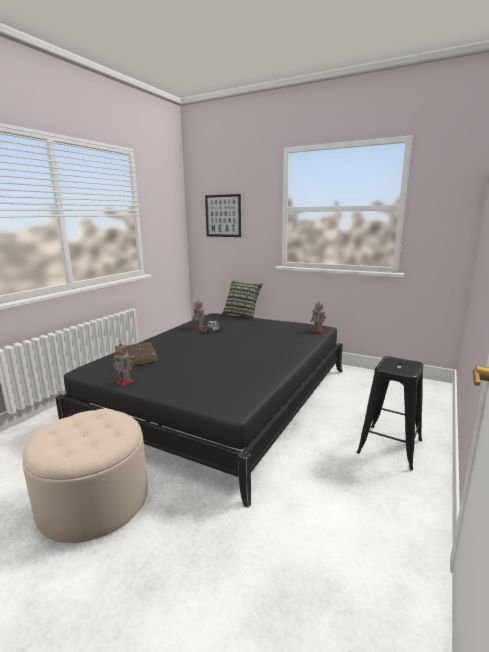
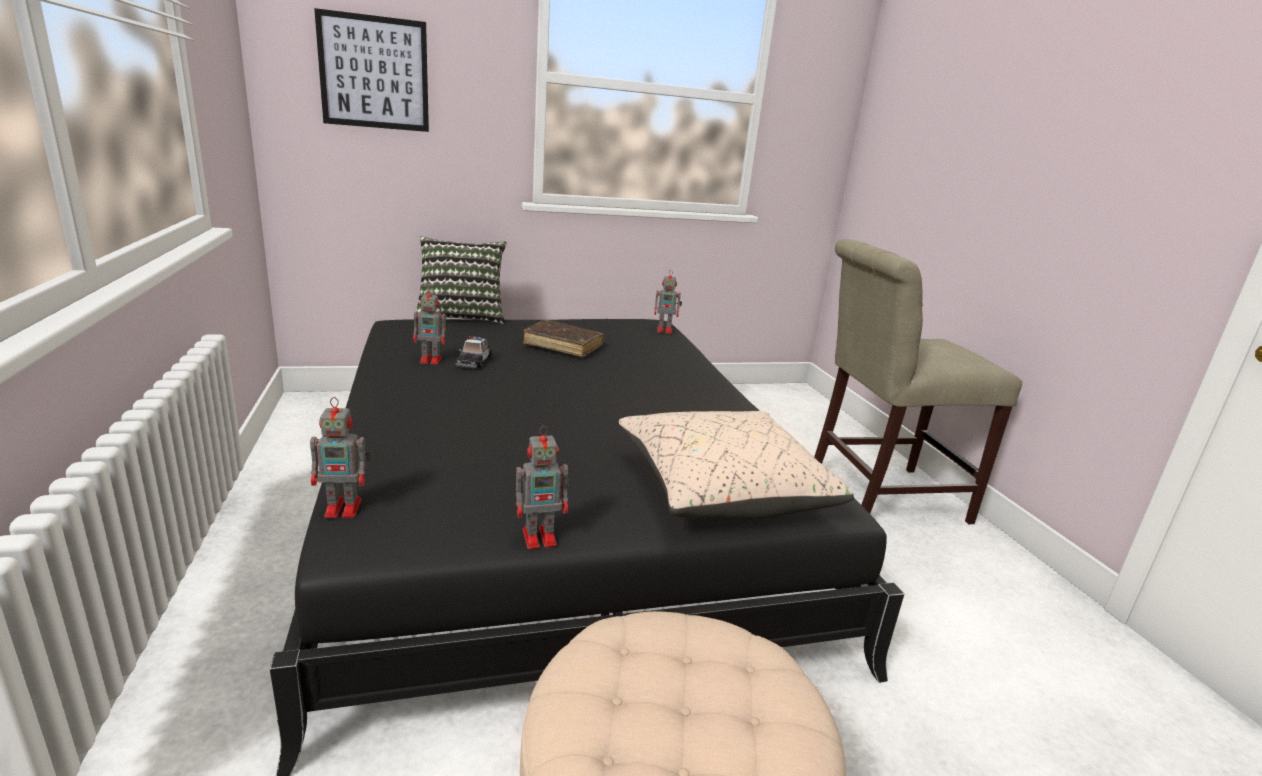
camera: 45 degrees left, 5 degrees up
(98, 361) = (345, 508): none -> toy robot
(141, 357) = (447, 464): brown book -> brown book (563, 346)
(206, 388) = (722, 488): none -> beige pillow
(390, 446) = (877, 496): black stool -> beige chair

